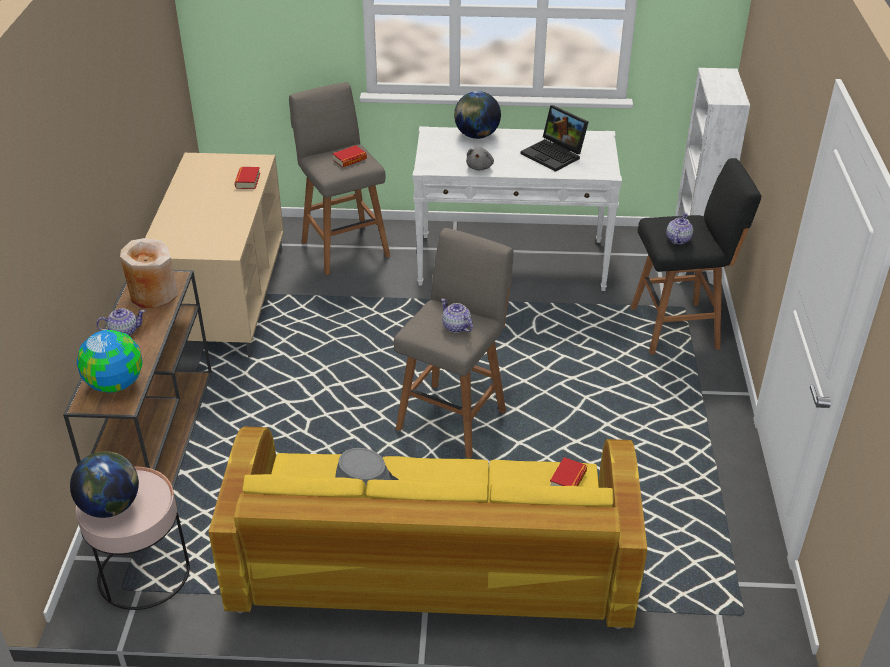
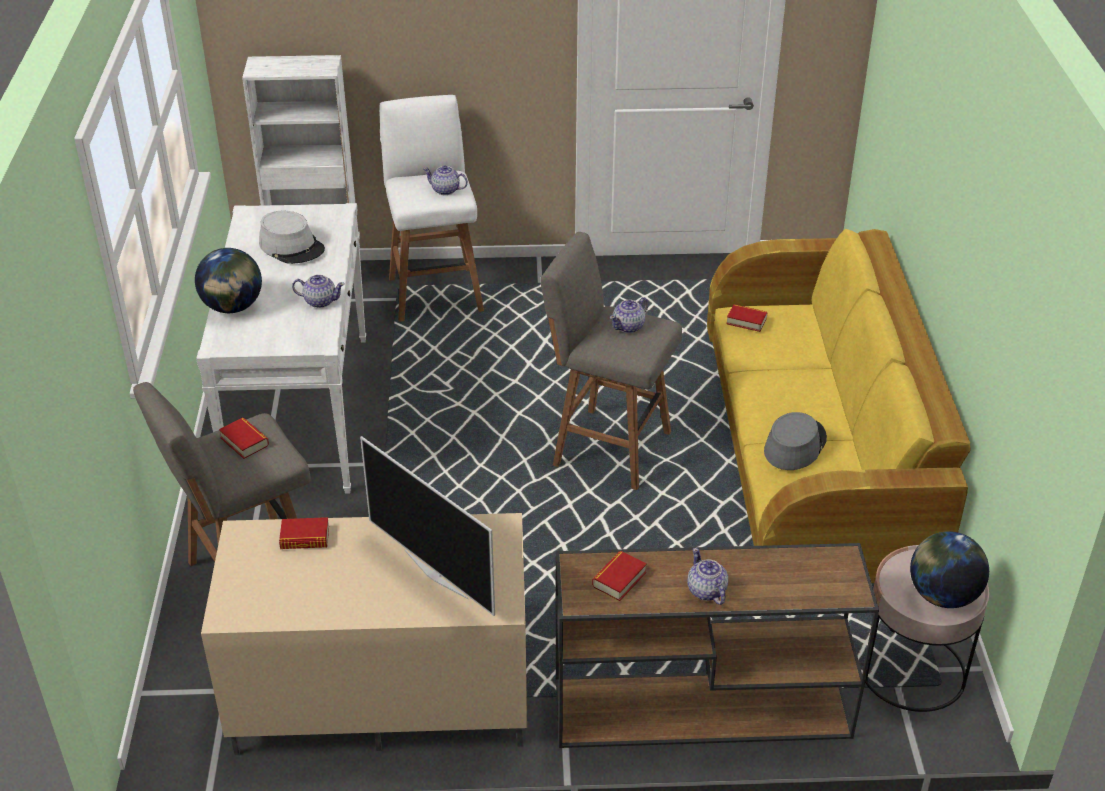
camera: 95 degrees left, 0 degrees up
(115, 383) = (809, 574): globe -> none
(153, 294) = (619, 579): beige vase -> book
(195, 226) = (437, 573): none -> television
(480, 167) = (320, 301): grey plush toy -> teapot
(555, 155) = (292, 246): laptop -> grey hat
(678, 328) = (435, 292): black stool -> white stool

